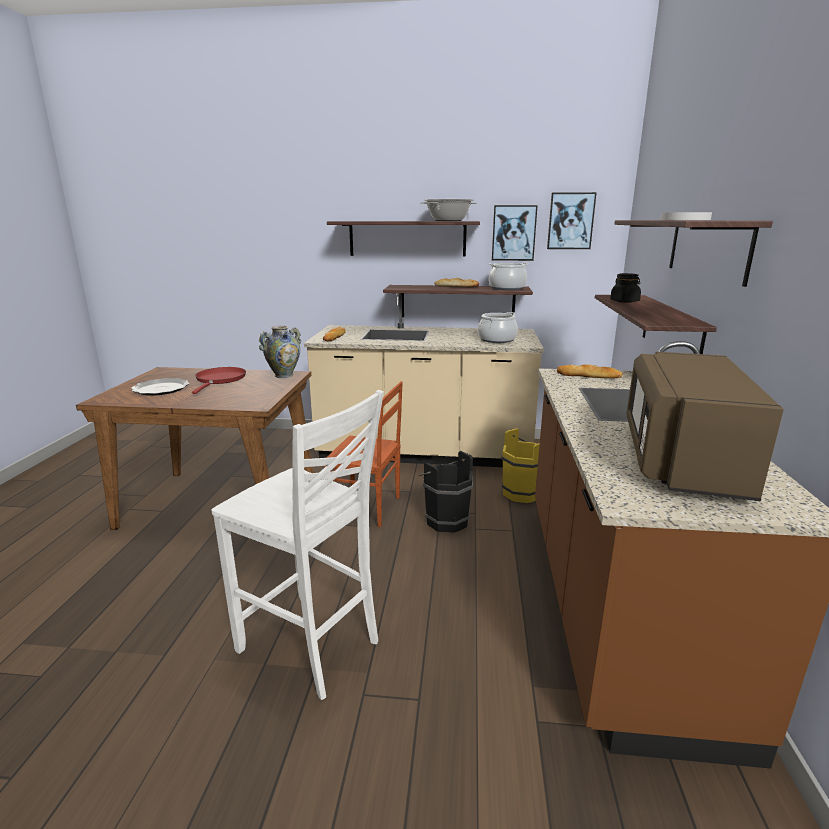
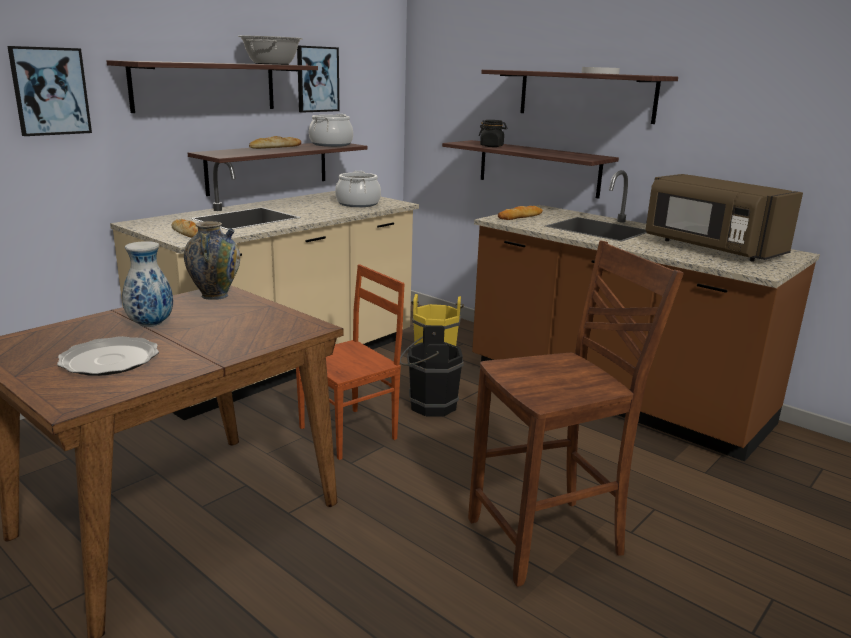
camera: 55 degrees left, 0 degrees up
(220, 380) = (150, 324): red frying pan -> vase
(311, 647) = (549, 539): white chair -> brown chair
(570, 221) = (364, 66): picture -> picture (50, 91)

